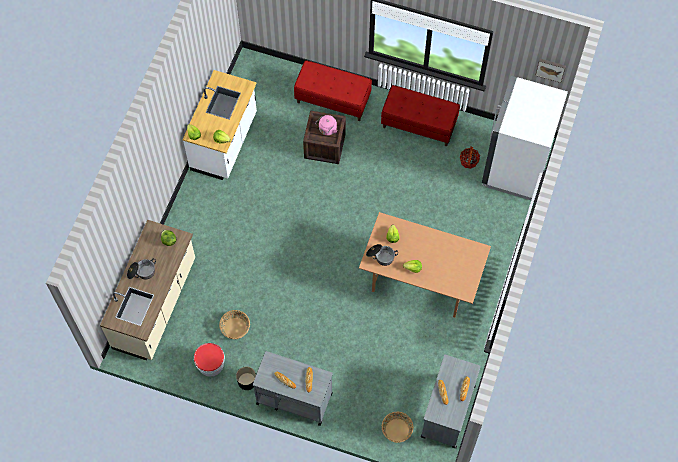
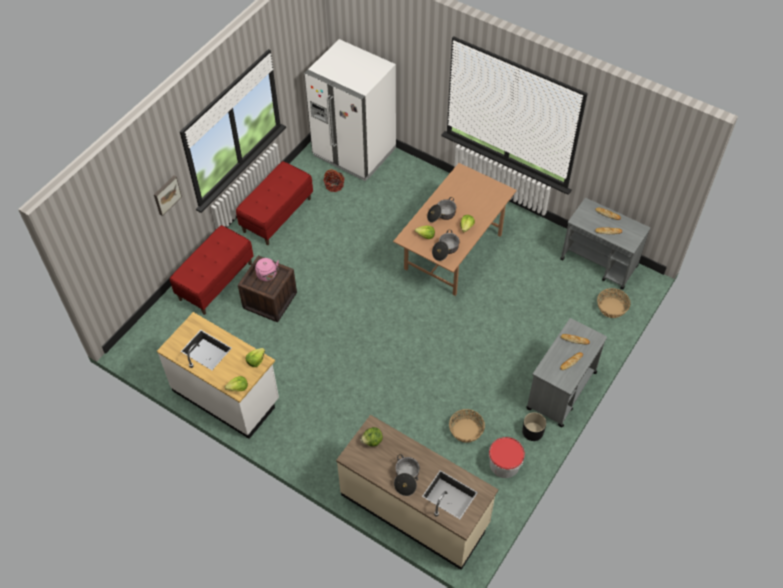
camera: 75 degrees left, 10 degrees down
(420, 244) = (441, 215): none -> cooking pot
(550, 69) = (313, 40): picture -> picture (166, 194)

